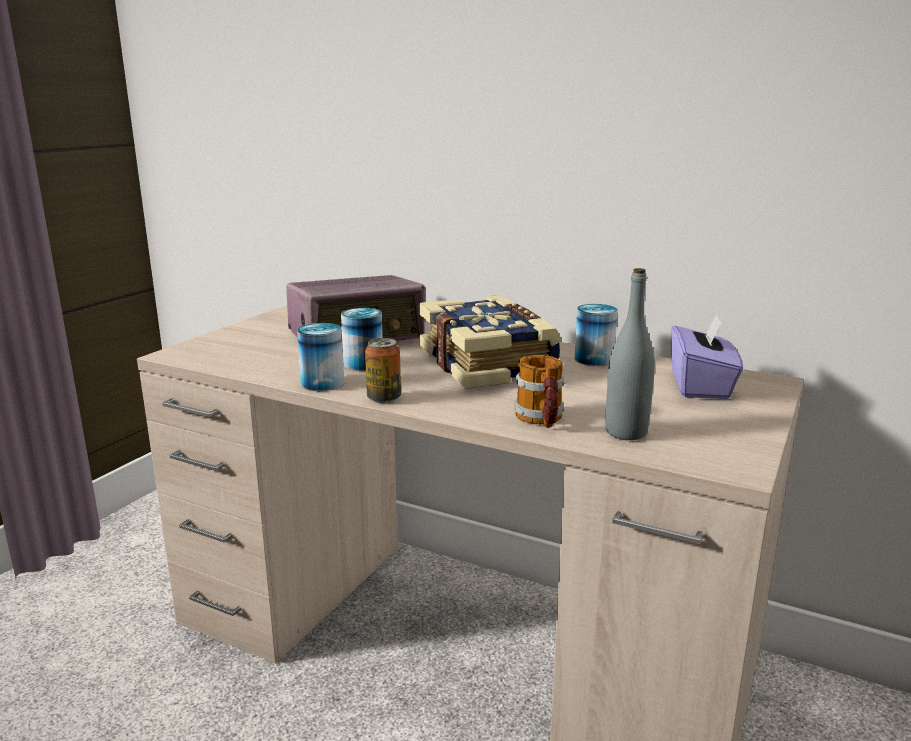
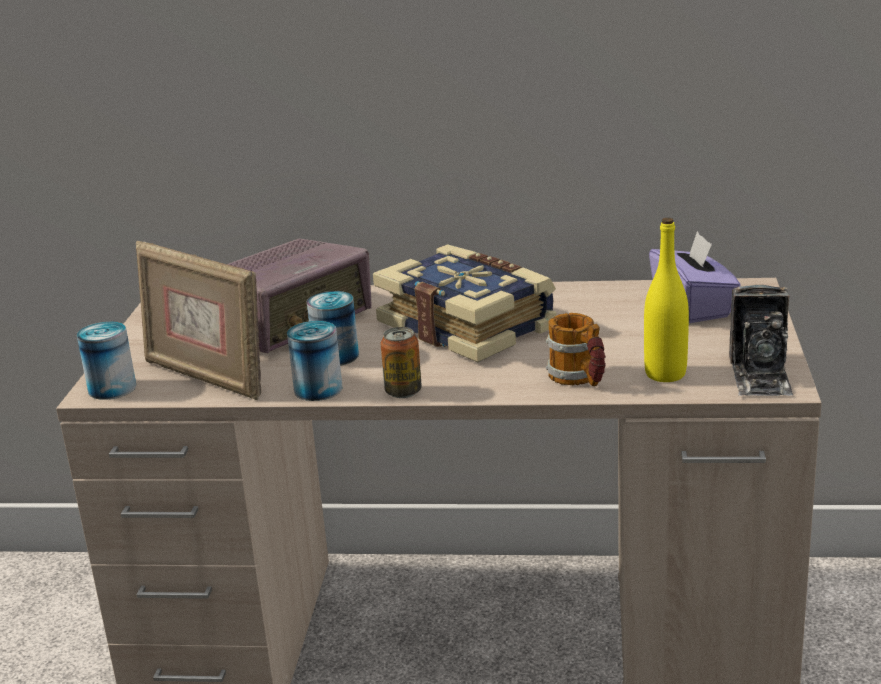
camera: 20 degrees left, 5 degrees up
(255, 359) = (206, 377): none -> picture frame
(594, 359) = (569, 297): can -> can (112, 388)
(626, 432) = (665, 374): grey bottle -> yellow bottle
(722, 453) = (760, 375): none -> camera

